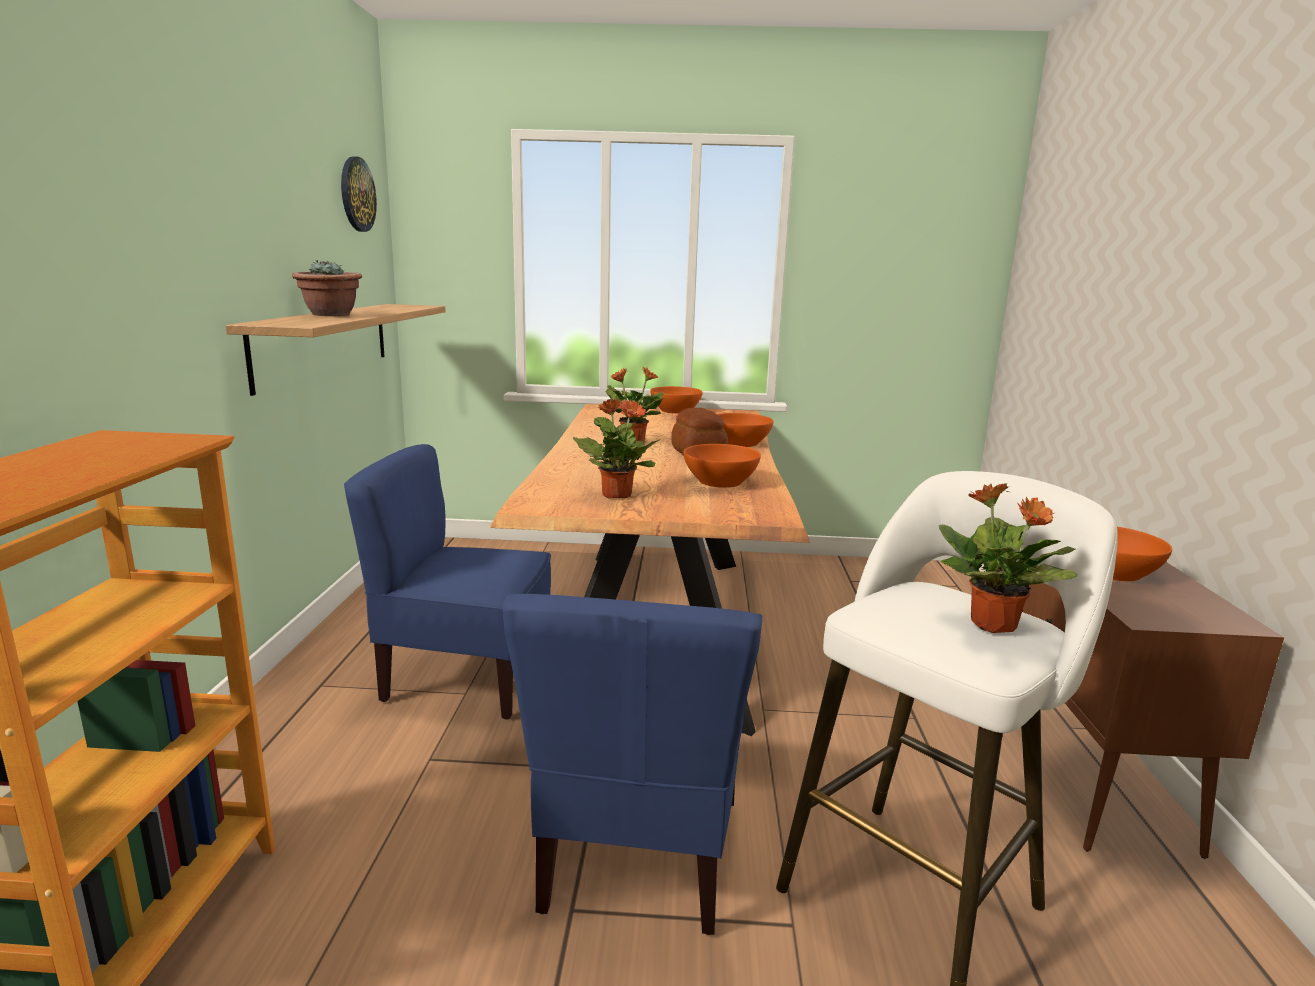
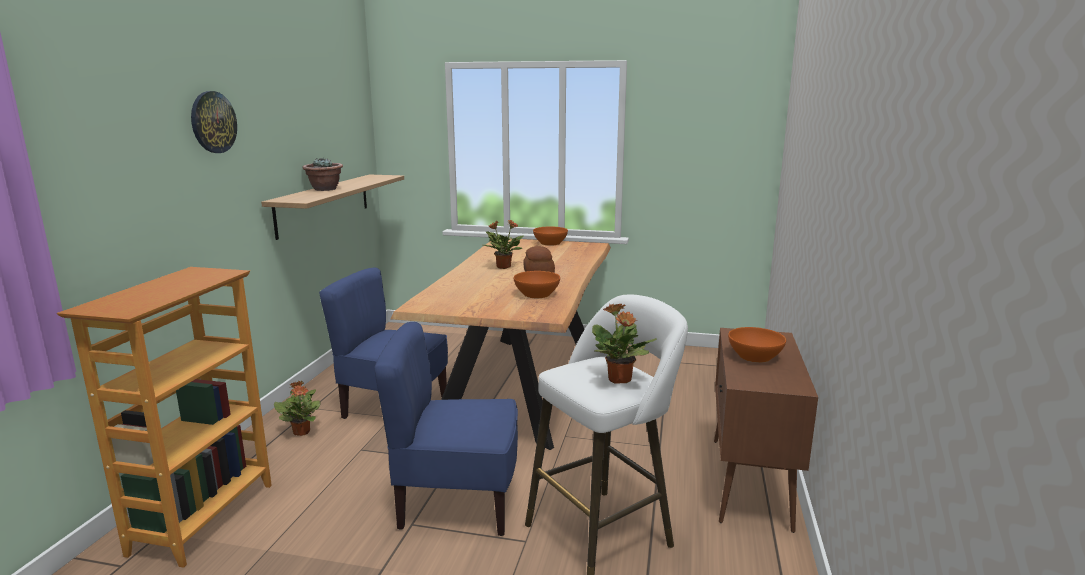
camera: 10 degrees right, 0 degrees up
(357, 194) = (347, 110): wall clock -> wall clock (213, 122)
(616, 494) = (468, 301): potted plant -> potted plant (302, 432)
(638, 853) = (457, 502): blue chair -> blue chair turned 75 degrees clockwise
(740, 443) = (573, 268): orange bowl -> none

